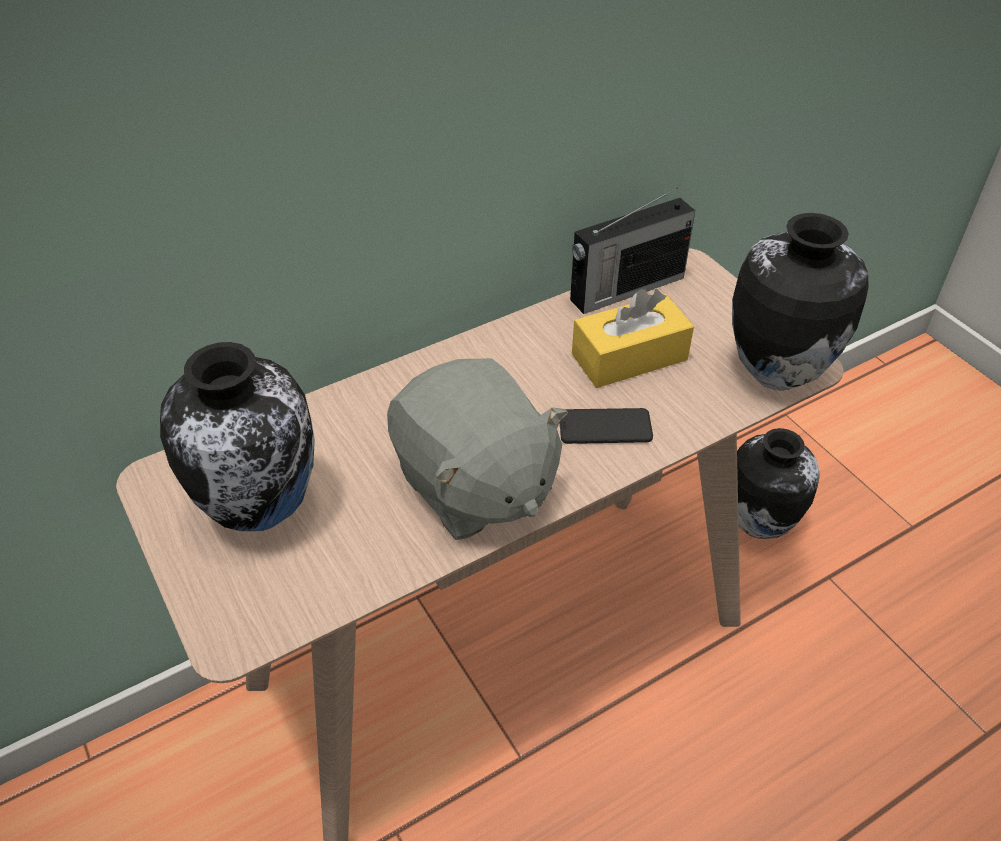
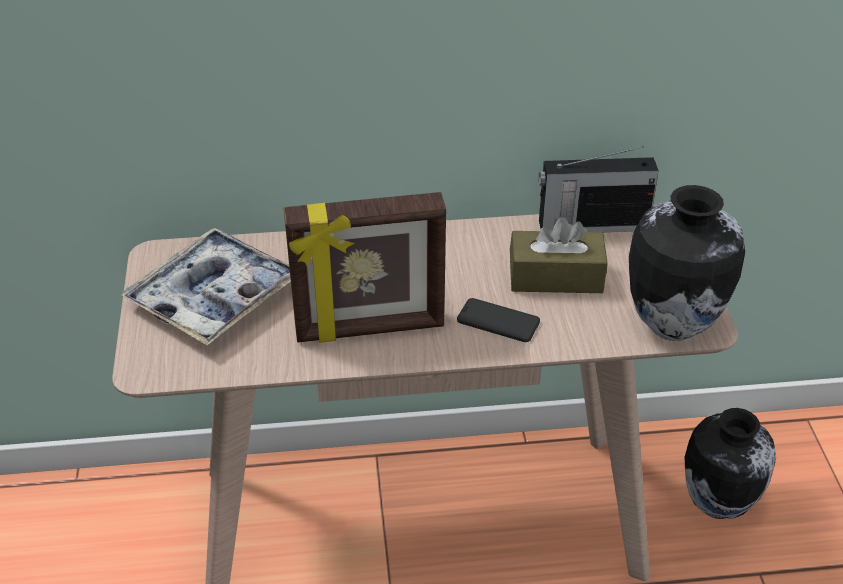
camera: 25 degrees right, 5 degrees down
(263, 509) = (214, 297): vase -> tray
(474, 485) = (370, 329): grey plush toy -> picture frame
(629, 357) = (555, 277): yellow tissue box -> brown tissue box

